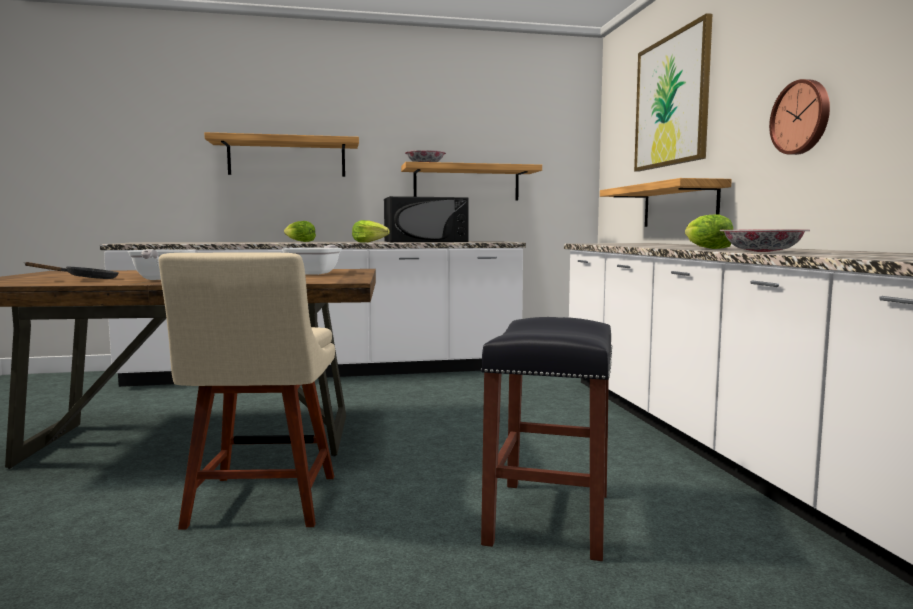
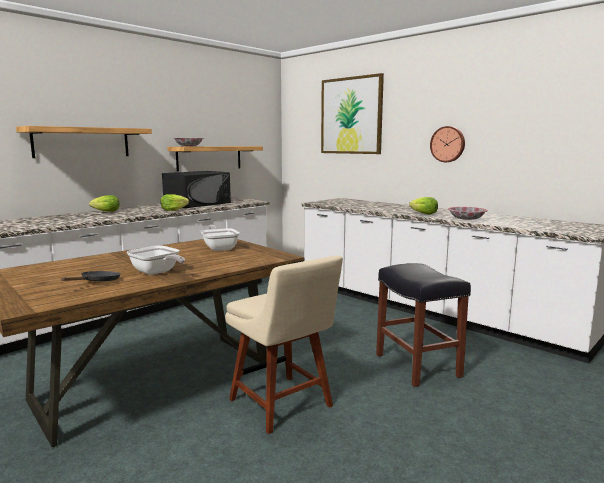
camera: 35 degrees left, 5 degrees up
(679, 205) = (360, 178): shelf -> none

